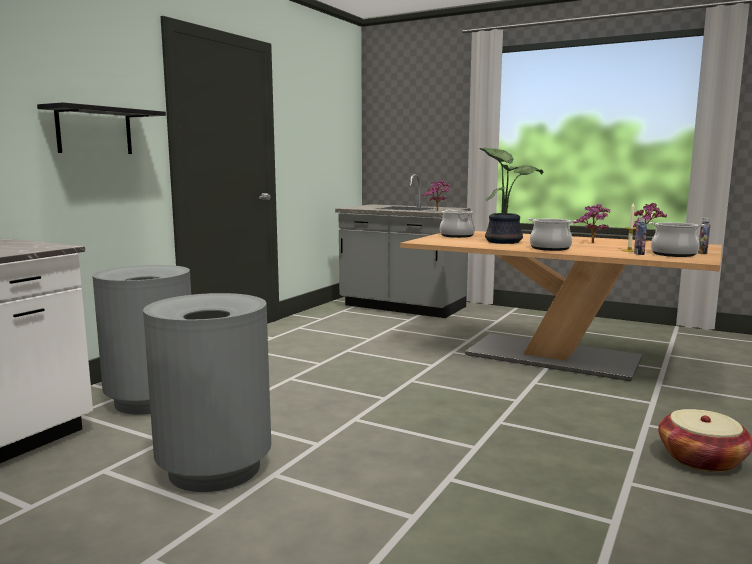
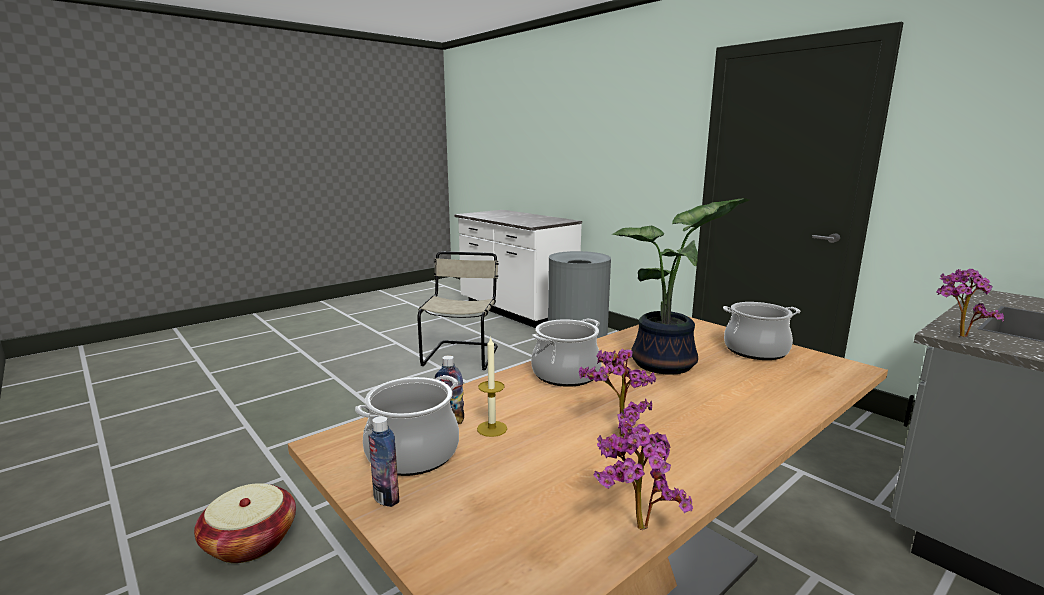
camera: 110 degrees right, 5 degrees up
(94, 131) = (642, 157): black shelf -> none
(214, 468) = (462, 355): grey trash can -> beige chair

